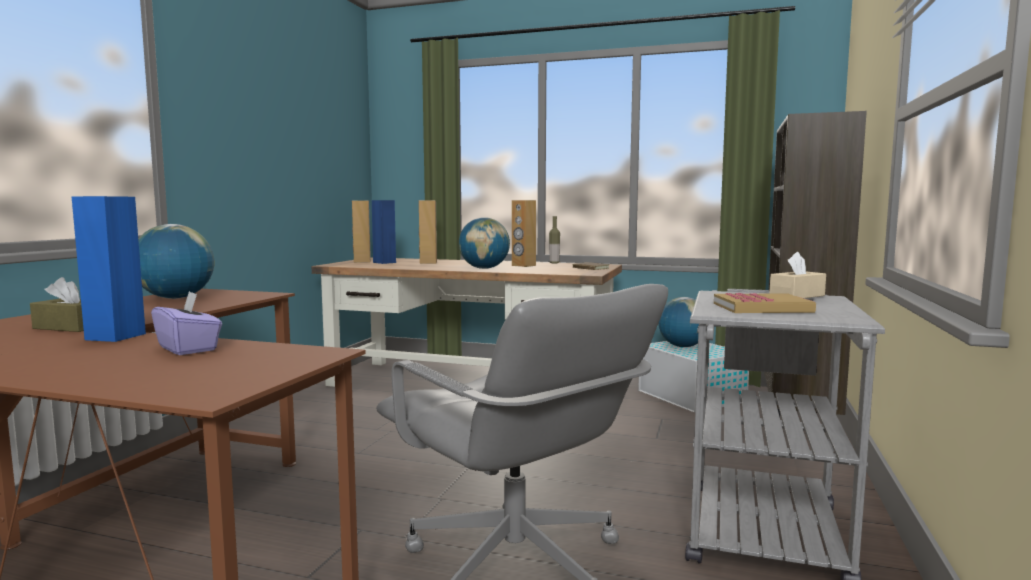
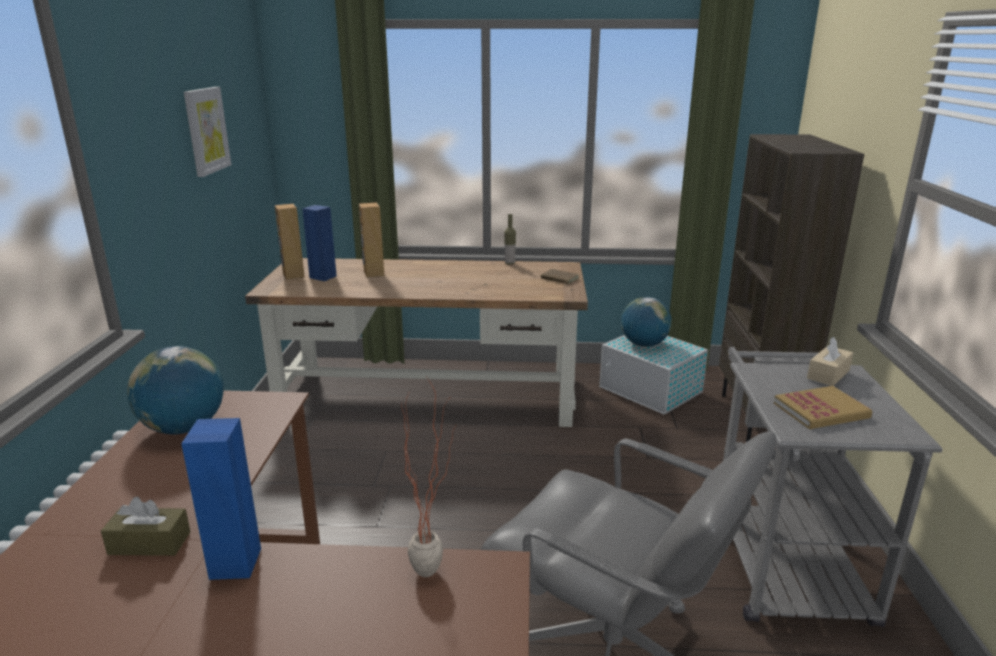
camera: 15 degrees left, 15 degrees up
(188, 348) = (351, 583): purple tissue box -> none
(269, 349) = (437, 569): none -> potted plant
(295, 125) = (206, 130): none -> picture
(484, 268) = (451, 288): globe -> none
(523, 265) = (484, 275): brown speaker -> none

